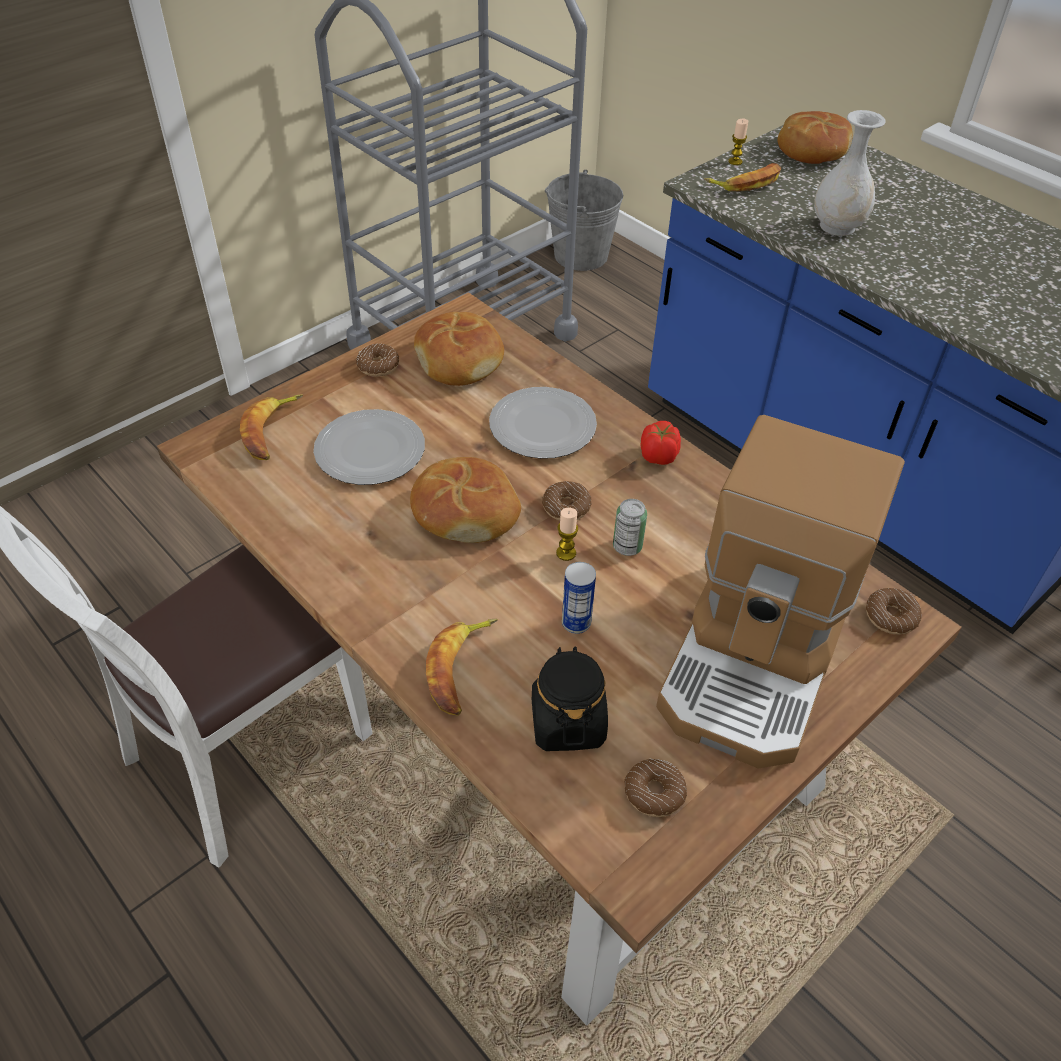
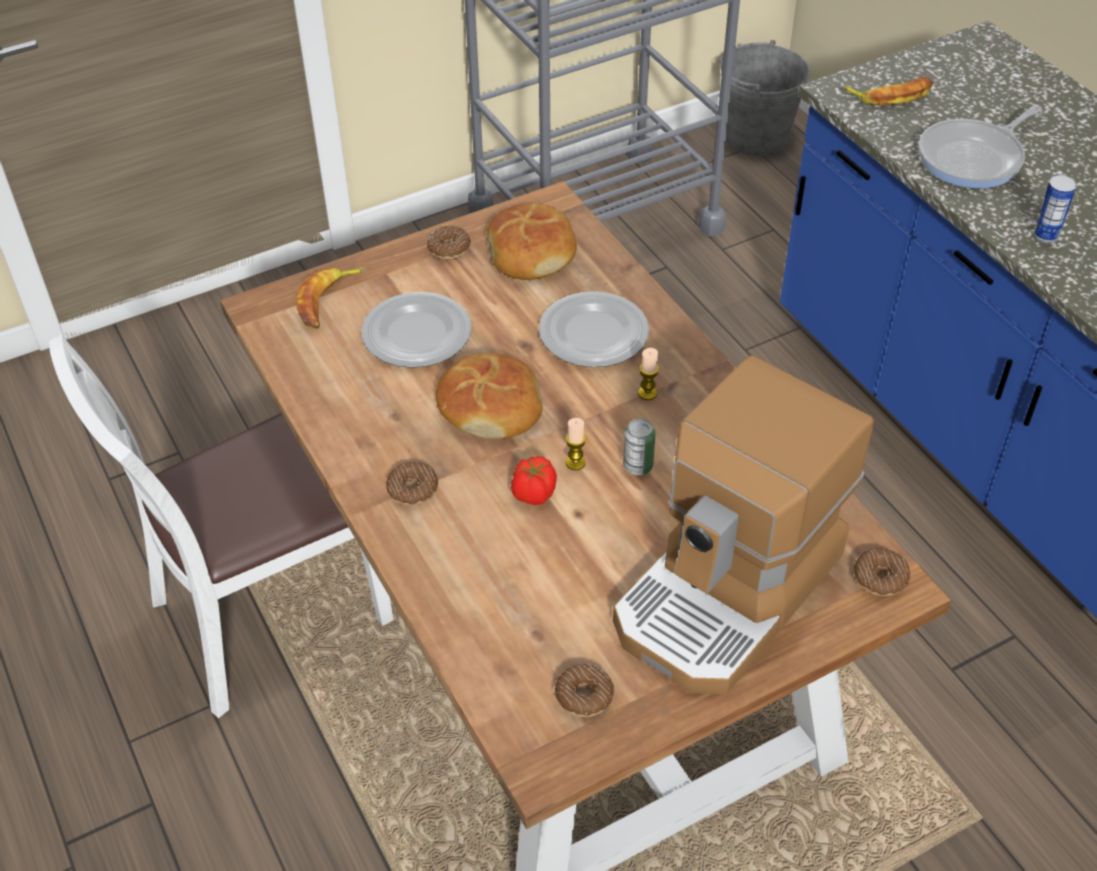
camera: 15 degrees right, 0 degrees up
(461, 669) = (441, 554): banana -> none
(566, 507) = (590, 418): donut -> donut (412, 489)
(567, 722) = (525, 619): black jar -> none
(576, 623) = (563, 530): can -> can (1045, 236)
(657, 456) = (700, 381): tomato -> tomato (533, 493)
(735, 161) = (888, 69): candle -> candle (647, 393)
(811, 150) = (982, 63): bread -> none
(838, 226) = (974, 158): white vase -> frying pan

